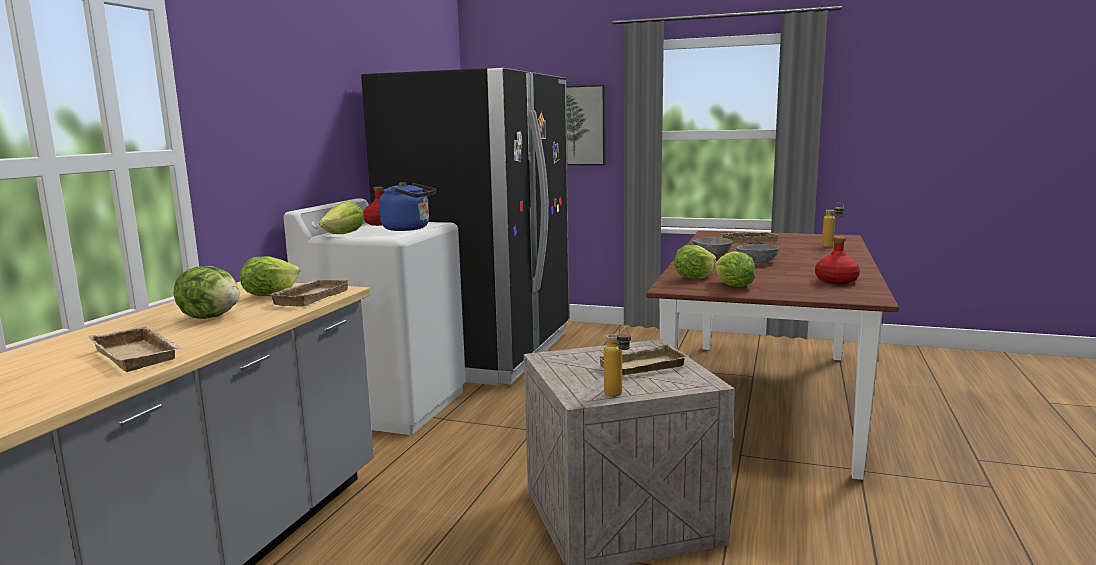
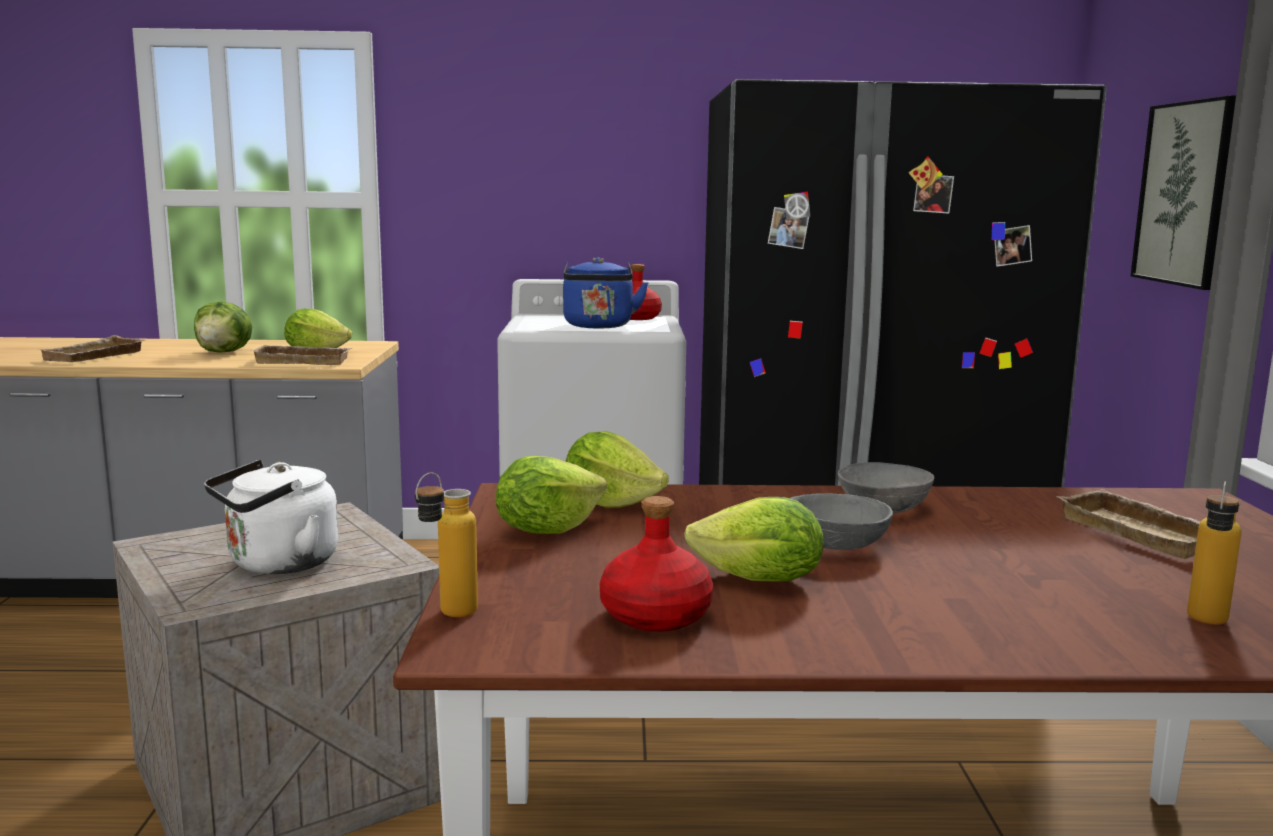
camera: 70 degrees right, 0 degrees up
(345, 234) = (539, 317): lettuce -> lettuce (760, 581)
(618, 396) = (153, 559): bottle -> bottle (447, 616)
(642, 367) = (277, 564): beige tray -> white kettle

